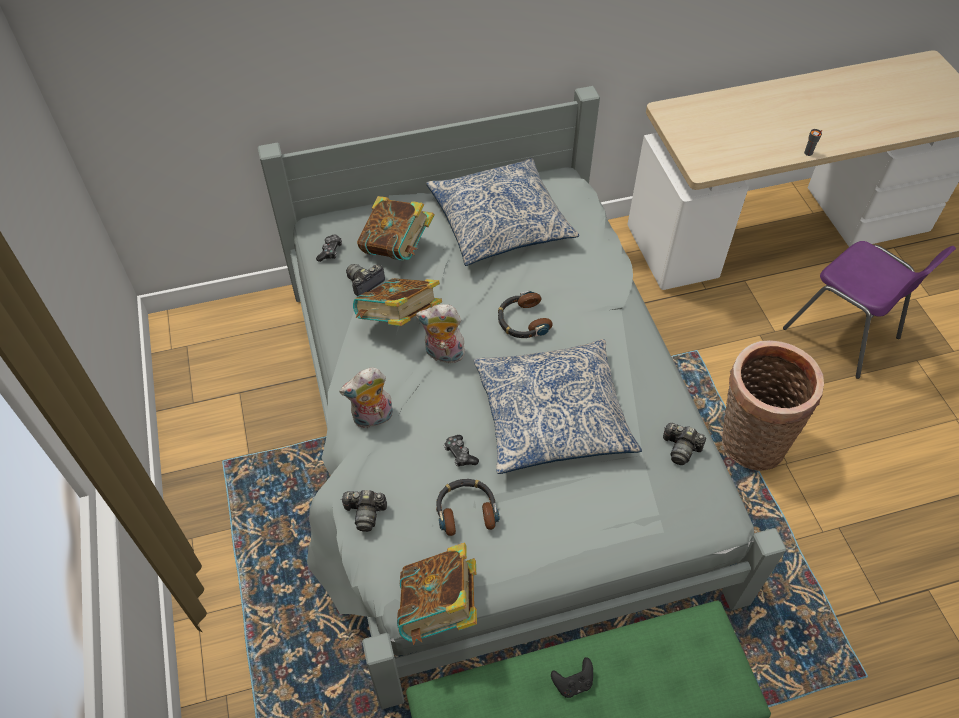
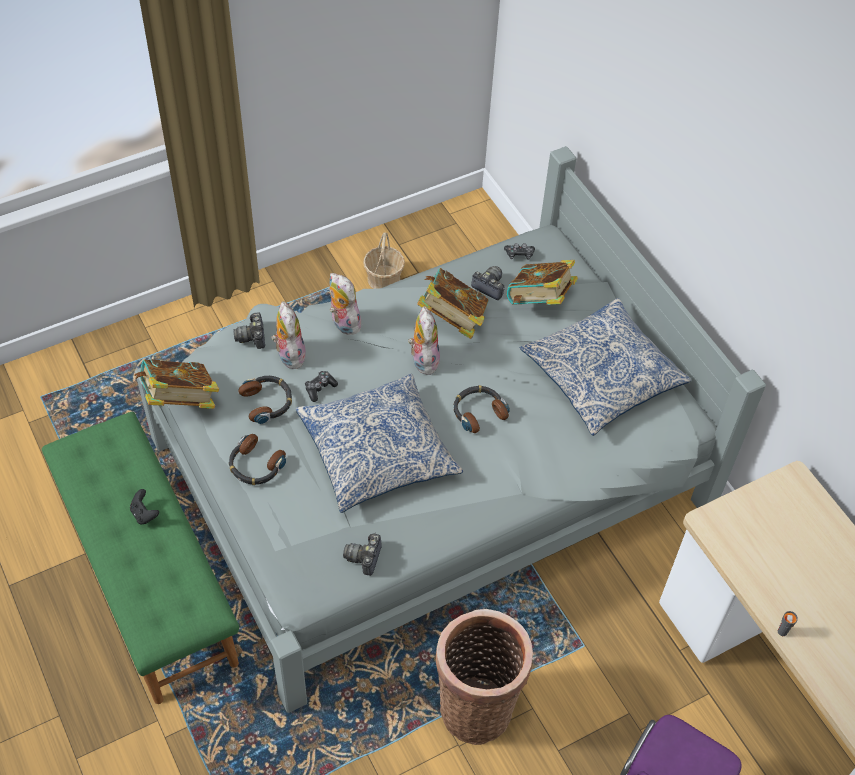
camera: 75 degrees right, 0 degrees up
(235, 425) = (384, 279): none -> basket
(401, 479) = (289, 354): none -> plush toy
(550, 536) = (255, 465): none -> headphones

